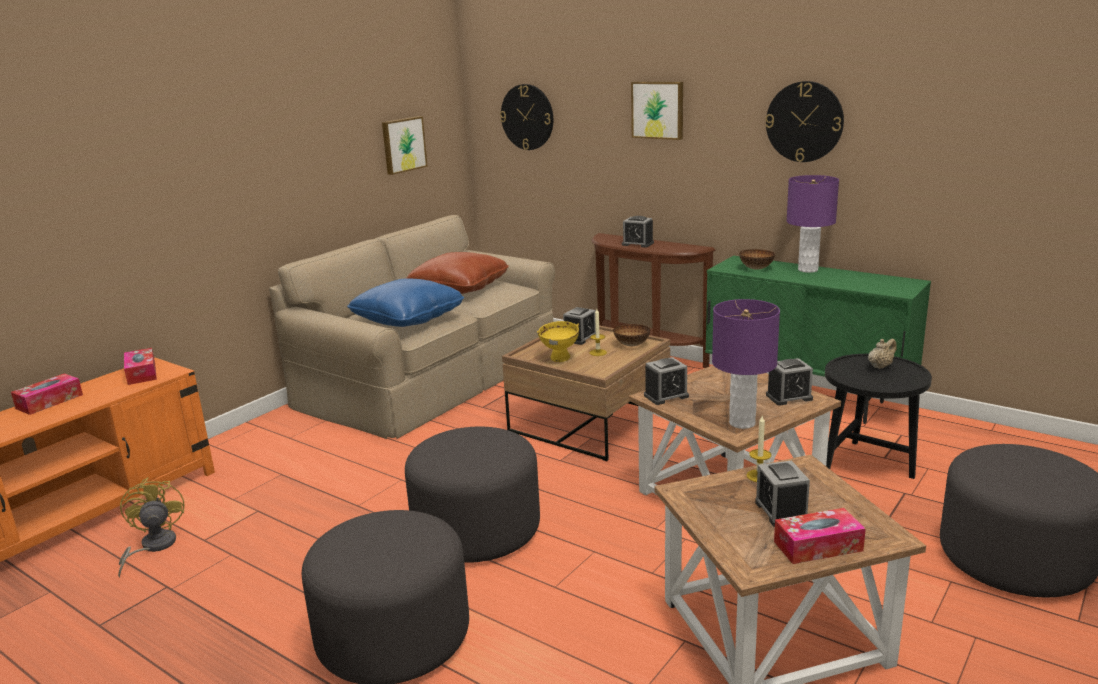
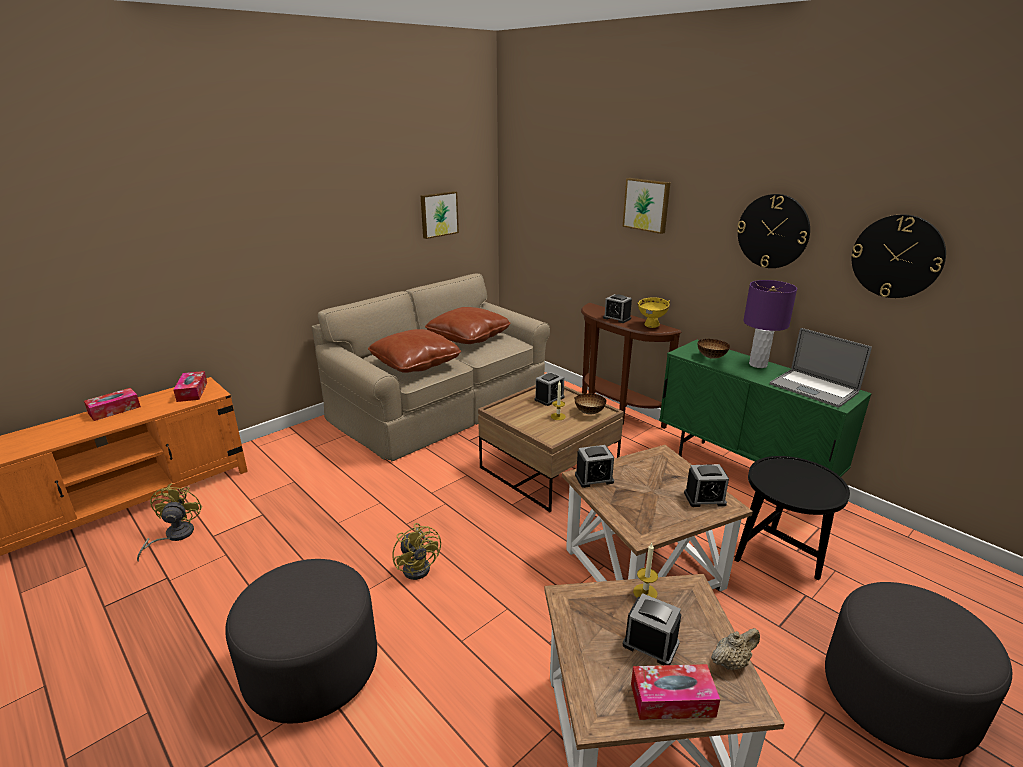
camera: 10 degrees right, 5 degrees up
(408, 319) = (415, 363): blue pillow -> brown pillow
(477, 530) = (419, 566): grey ottoman -> yellow fan
(527, 117) = (543, 198): wall clock -> wall clock (897, 256)
(560, 359) = (524, 419): yellow bowl -> yellow bowl (651, 326)
(742, 423) = (651, 522): purple table lamp -> none
(781, 511) = (650, 644): alarm clock -> alarm clock turned 120 degrees clockwise
(872, 283) = (813, 388): none -> laptop
(880, 366) = (803, 474): beige teapot -> beige teapot (731, 662)

